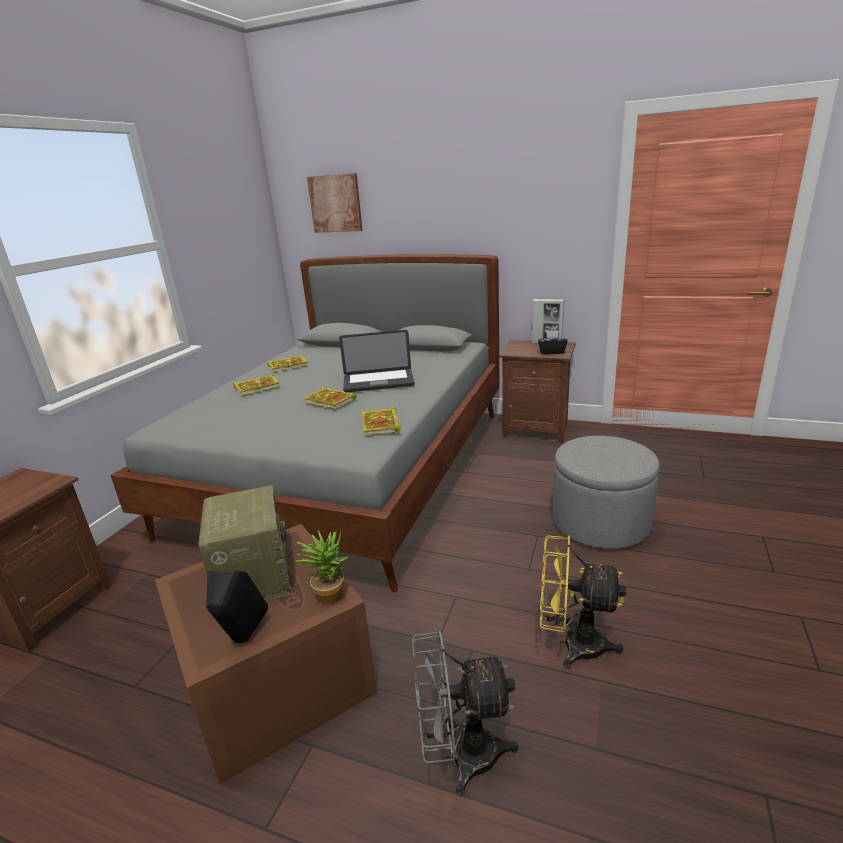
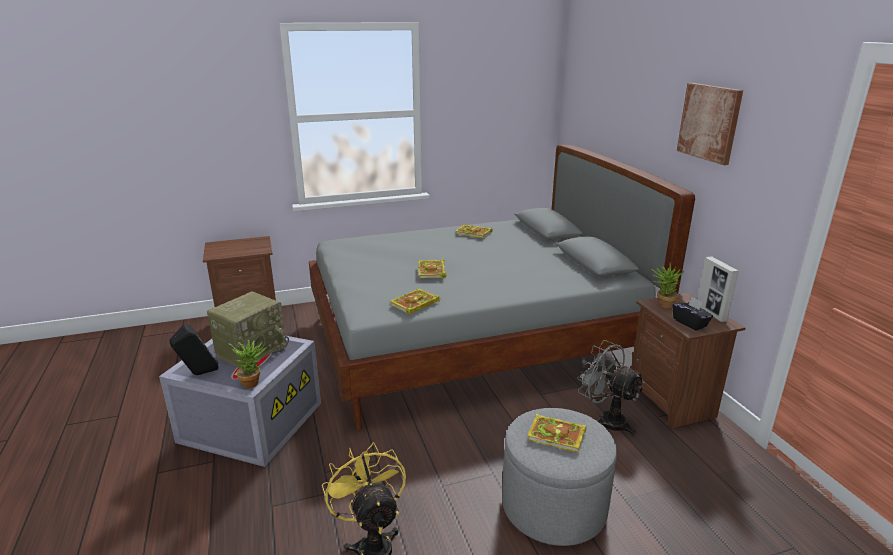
camera: 50 degrees right, 0 degrees up
(258, 387) = (423, 240): book -> book (558, 435)
(273, 678) = (251, 420): brown storage box -> grey storage box
(336, 203) = (595, 98): picture -> picture (709, 122)
(378, 382) = (486, 274): laptop -> none
(460, 755) = (237, 526): grey fan -> grey fan (606, 420)
(515, 350) = (662, 304): none -> potted plant

